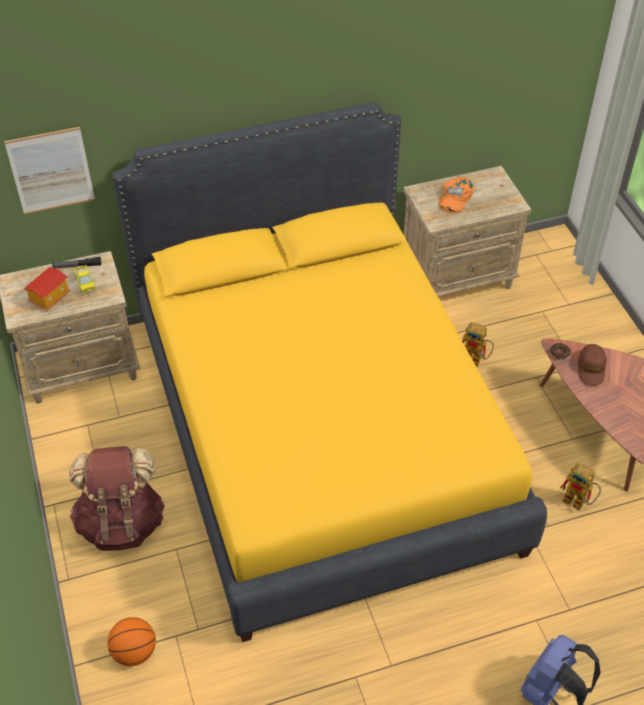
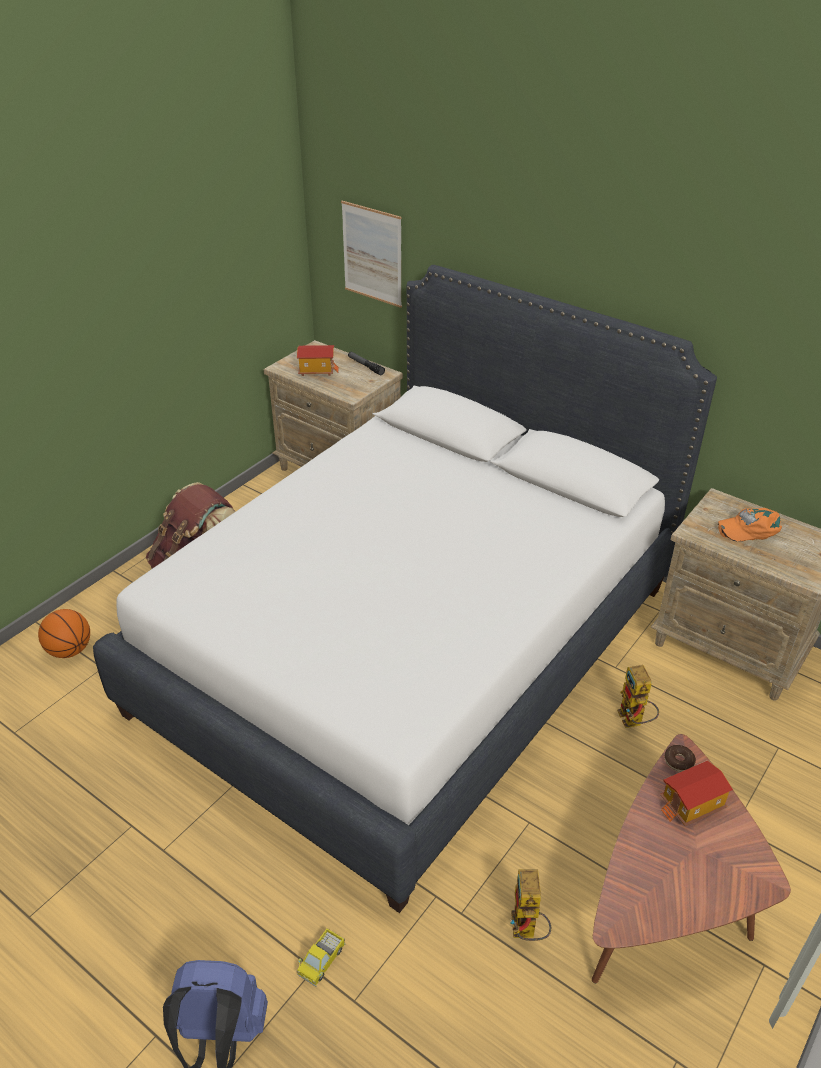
camera: 55 degrees right, 10 degrees down
(85, 283) = (351, 378): toy truck -> toy truck (321, 961)
(322, 432) = (411, 648): yellow bed -> white bed
(591, 368) = (692, 805): brown cap -> toy house

